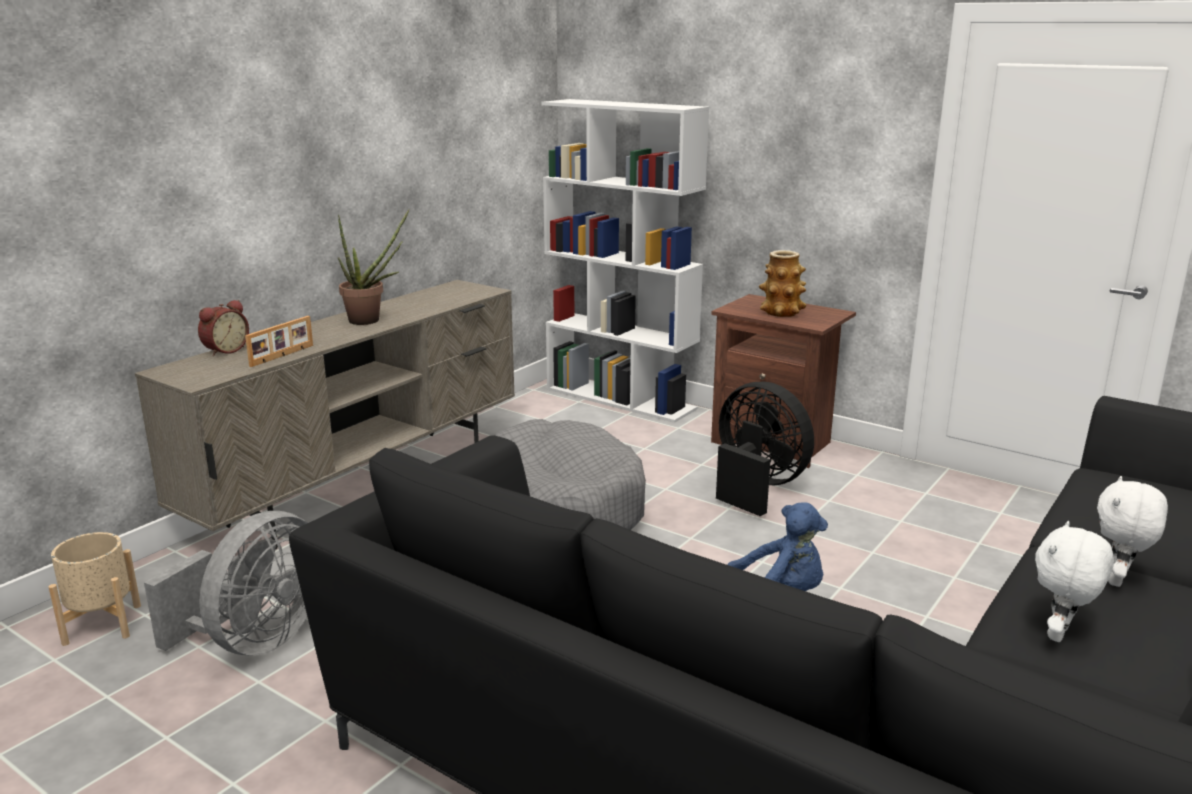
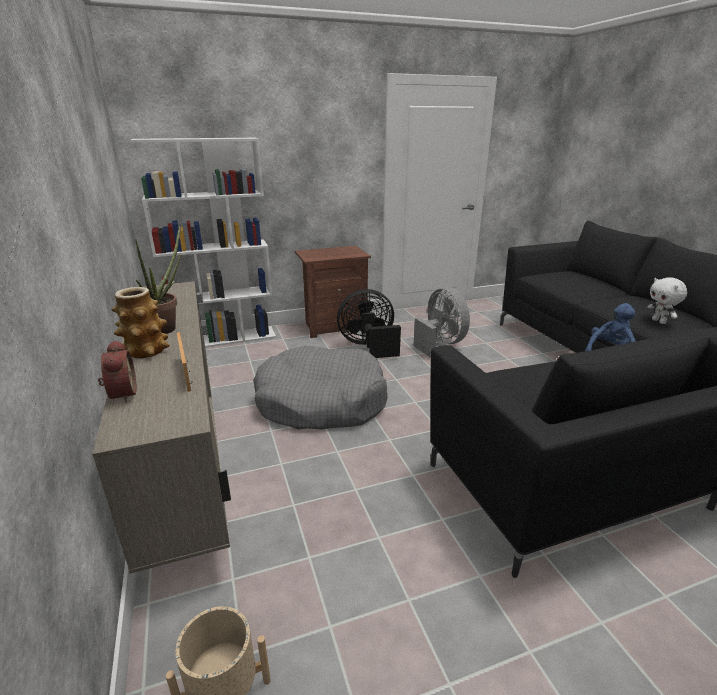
camera: 55 degrees left, 5 degrees up
(255, 641) = (352, 586): grey fan -> grey fan (440, 344)
(781, 312) = (333, 253): vase -> vase (146, 350)
(1118, 580) = (622, 301): white plush toy -> none

